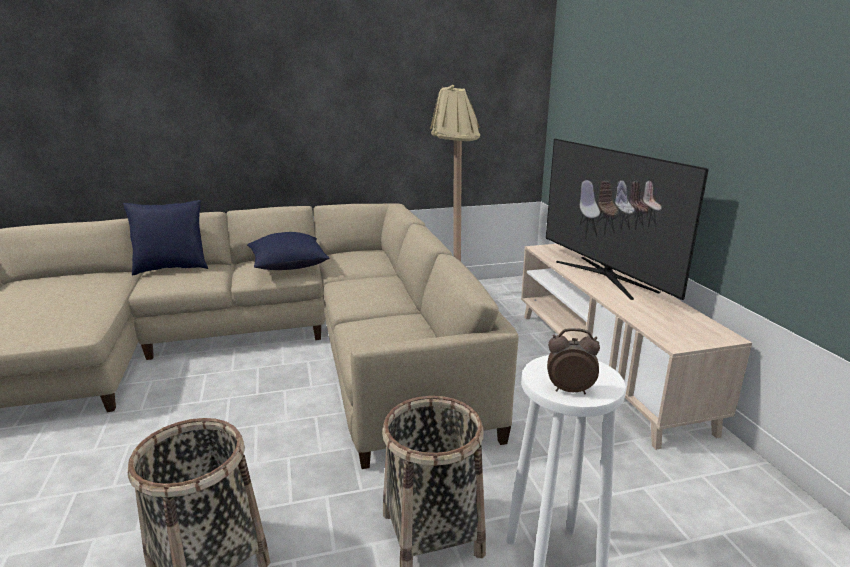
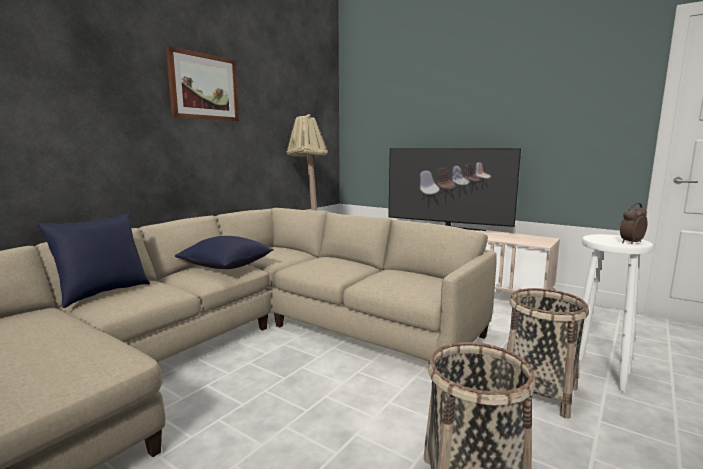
camera: 40 degrees left, 10 degrees down
(317, 59) = (204, 87): none -> picture

